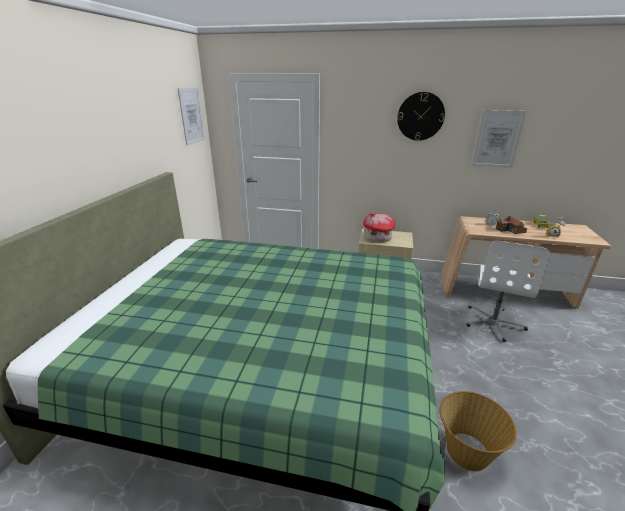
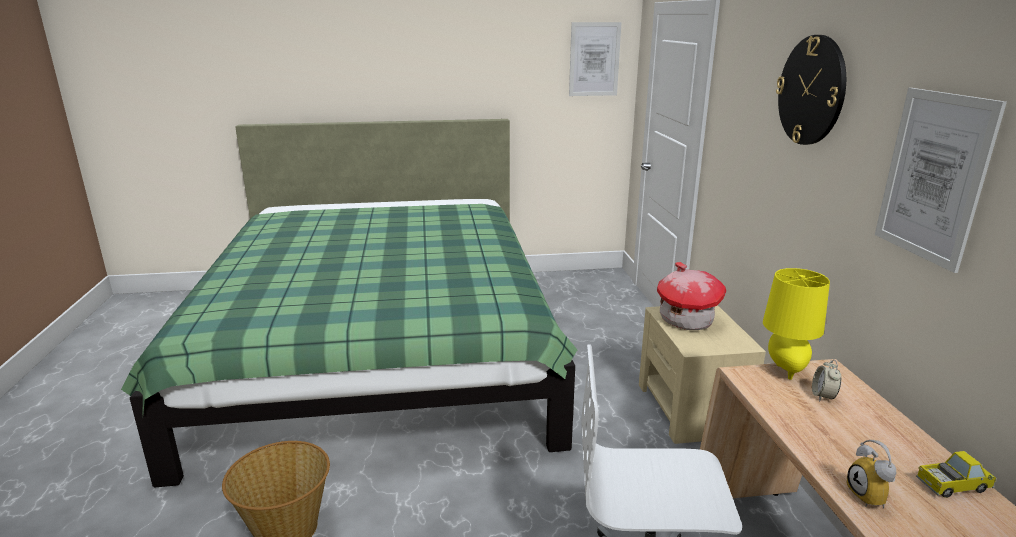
camera: 70 degrees right, 5 degrees down
(471, 225) = (784, 369): none -> yellow table lamp
(510, 230) = (818, 424): toy house -> none

